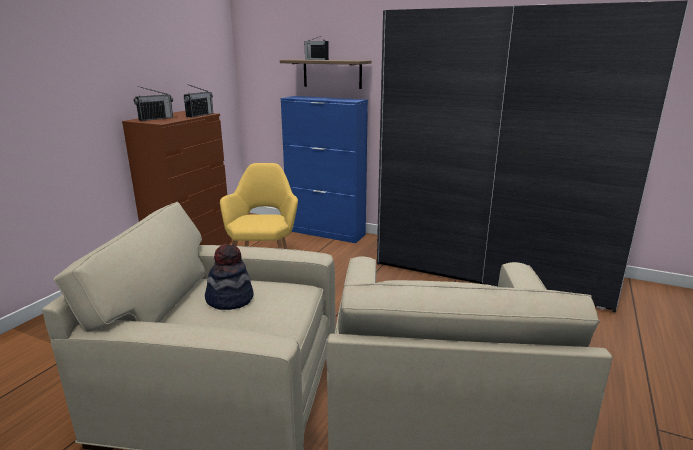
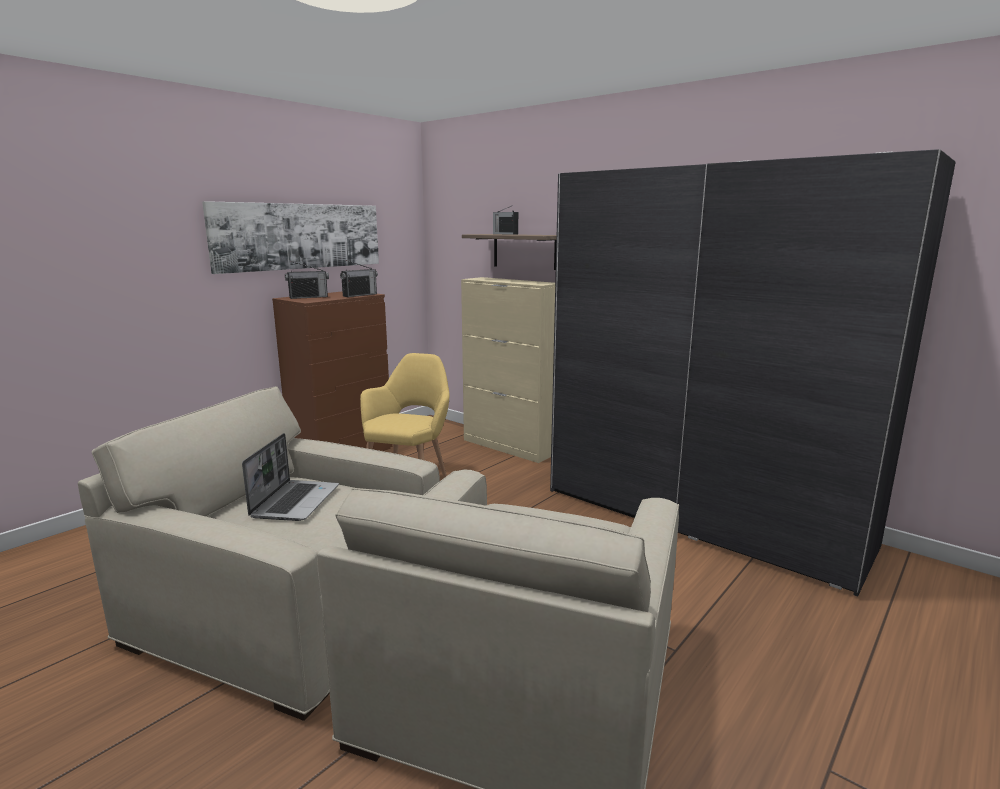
camera: 15 degrees right, 5 degrees down
(140, 63) = (300, 236): none -> picture
(230, 299) = (295, 501): hat -> laptop
(326, 233) = (509, 447): blue cabinet -> beige cabinet

